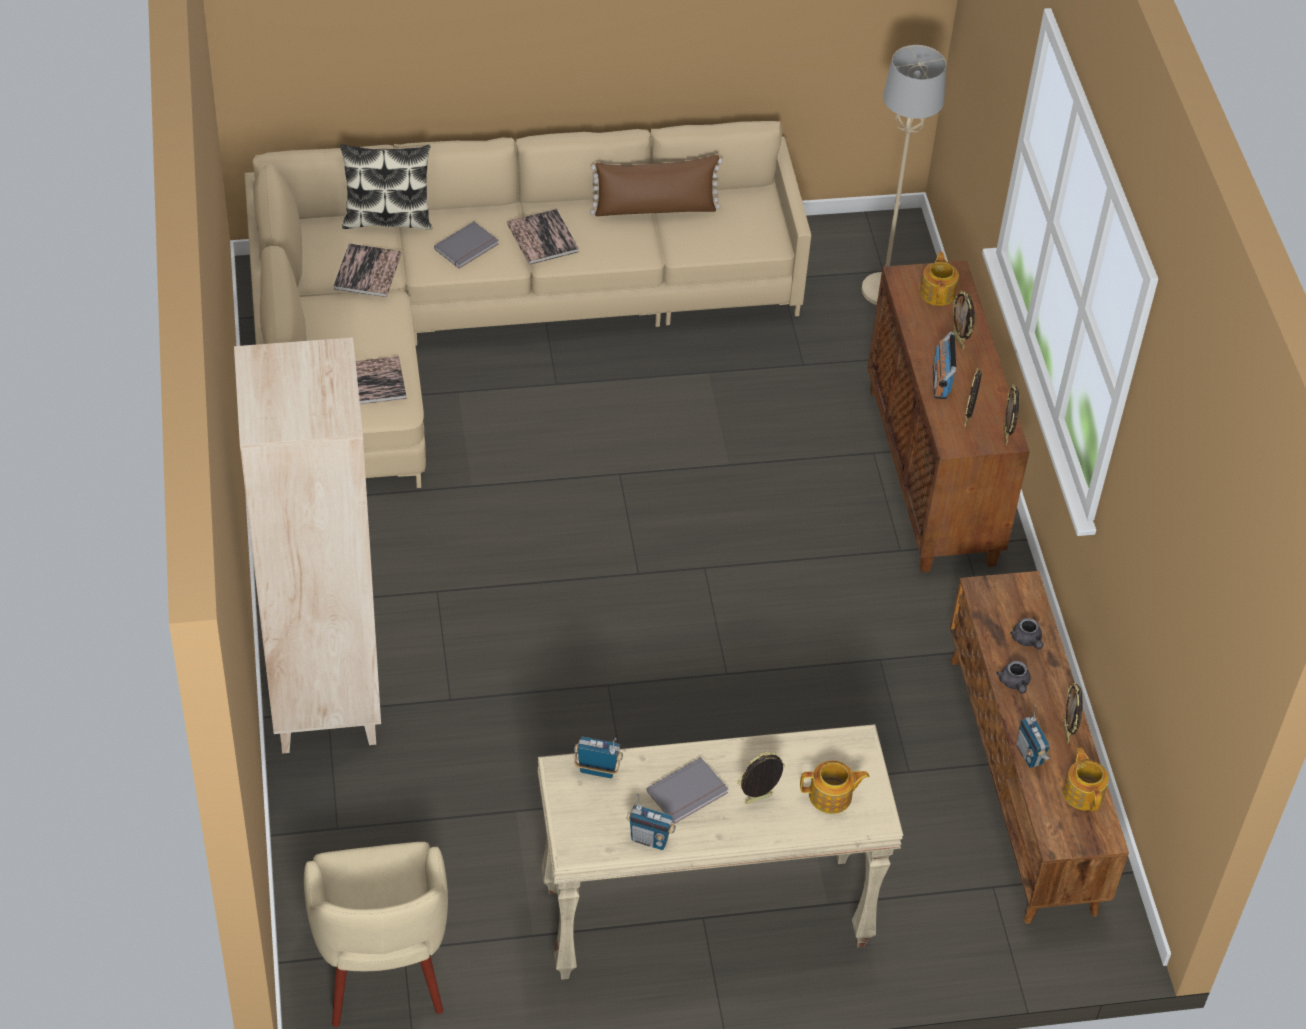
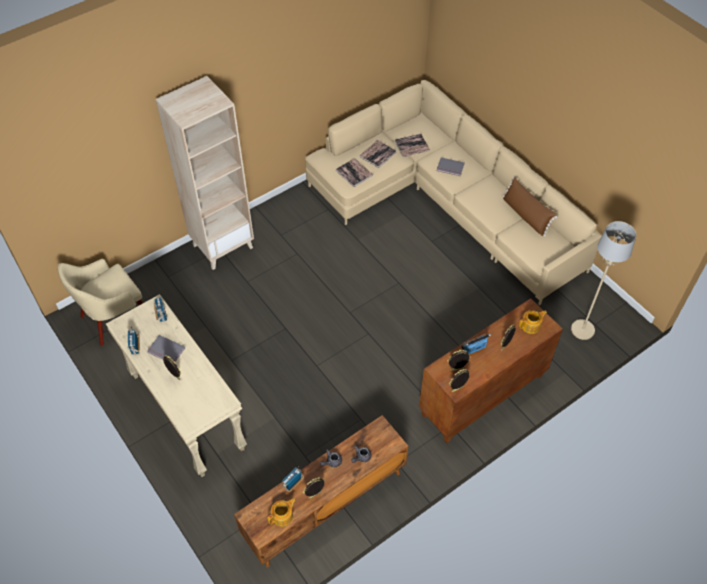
camera: 65 degrees right, 5 degrees up
(387, 219) = (445, 138): pillow -> none
(542, 238) = (475, 188): book -> book (378, 154)
(831, 796) = (190, 402): teapot -> none

